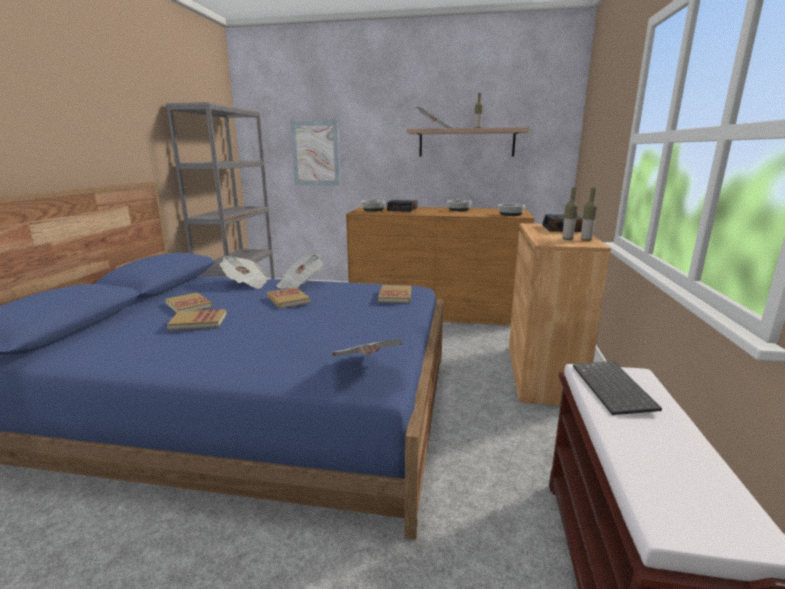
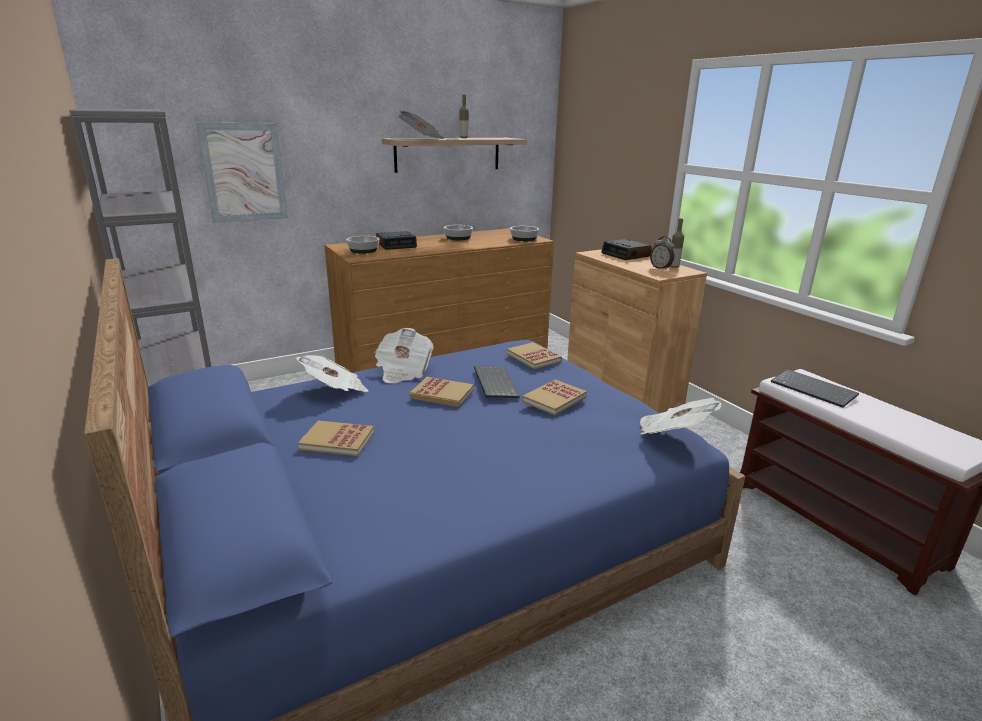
camera: 40 degrees left, 5 degrees up
(198, 322) = (414, 454): book -> book (554, 399)
(333, 303) = (494, 383): none -> keyboard
(567, 239) = (660, 268): bottle -> alarm clock

